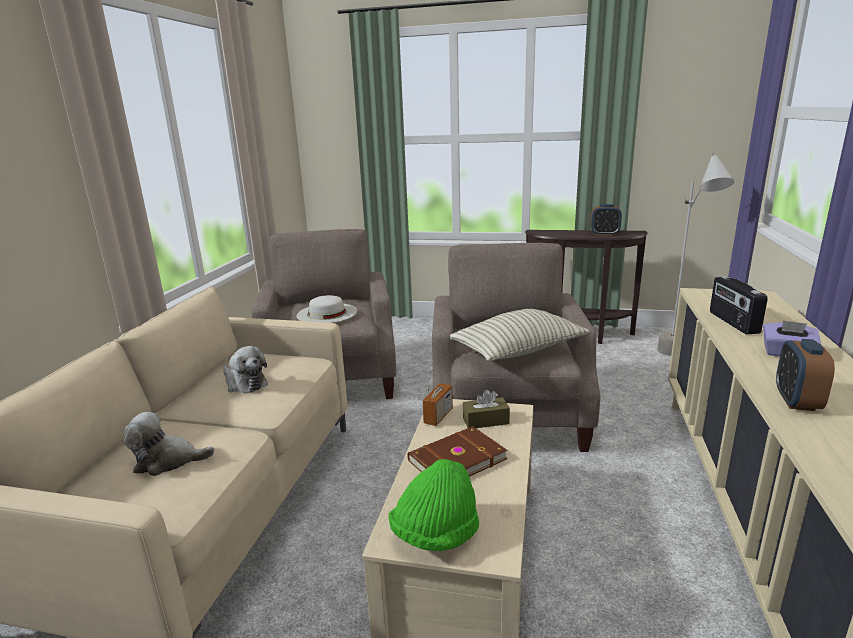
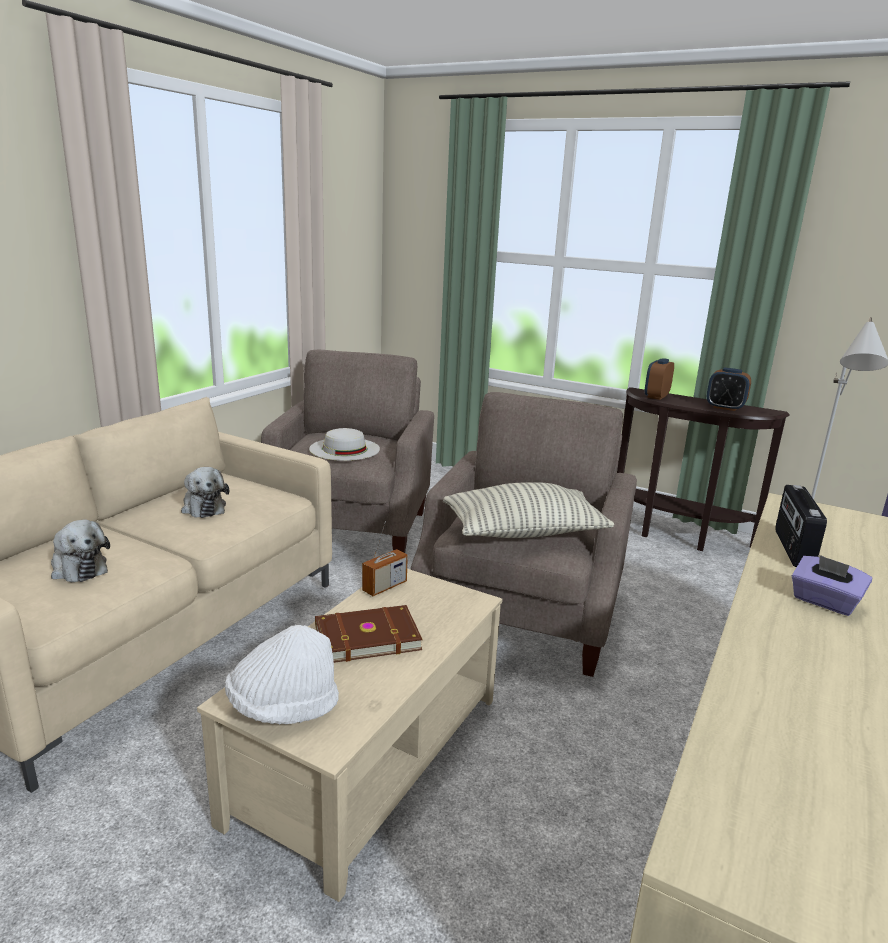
camera: 15 degrees right, 0 degrees up
(168, 461) = (78, 568): plush toy -> plush toy turned 150 degrees counterclockwise
(435, 534) = (283, 707): green hat -> white hat
(485, 421) = (432, 603): brown tissue box -> none
(796, 401) = (769, 660): alarm clock -> alarm clock (656, 396)

